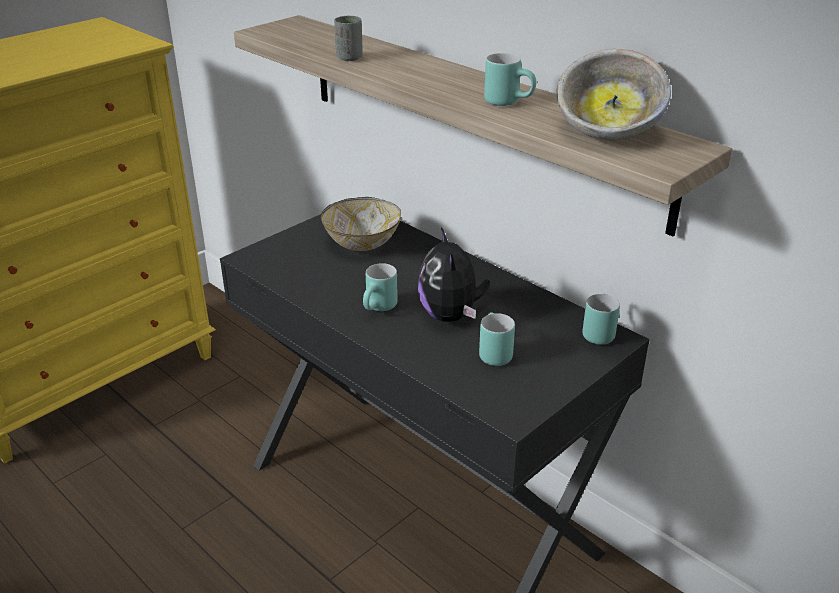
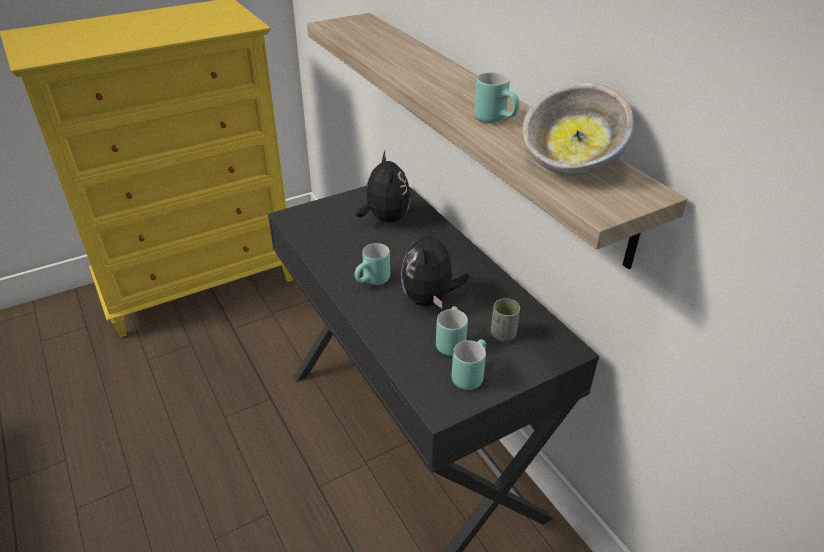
camera: 15 degrees right, 5 degrees up
(349, 58) = (384, 58): grey cup -> grey cup (503, 334)
(361, 243) = (385, 218): bowl -> plush toy
(596, 332) = (552, 339): turquoise mug -> turquoise mug (468, 374)

